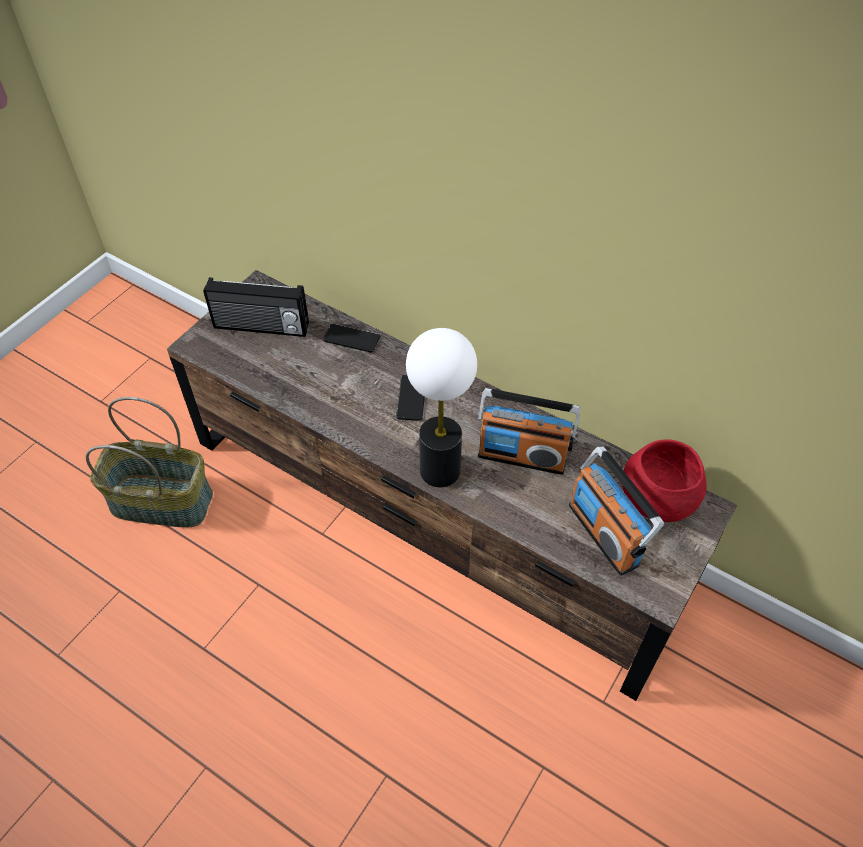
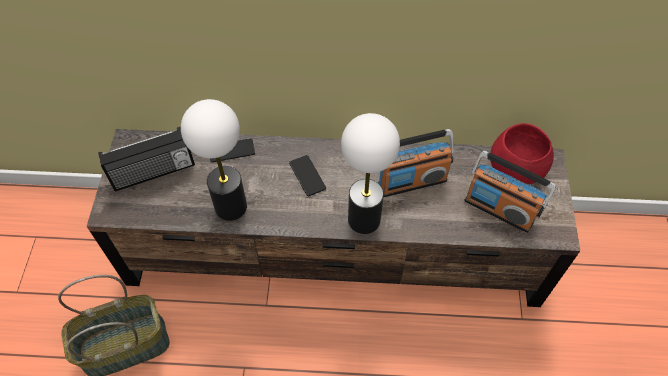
camera: 30 degrees left, 5 degrees up
(311, 393) = (230, 207): none -> table lamp

